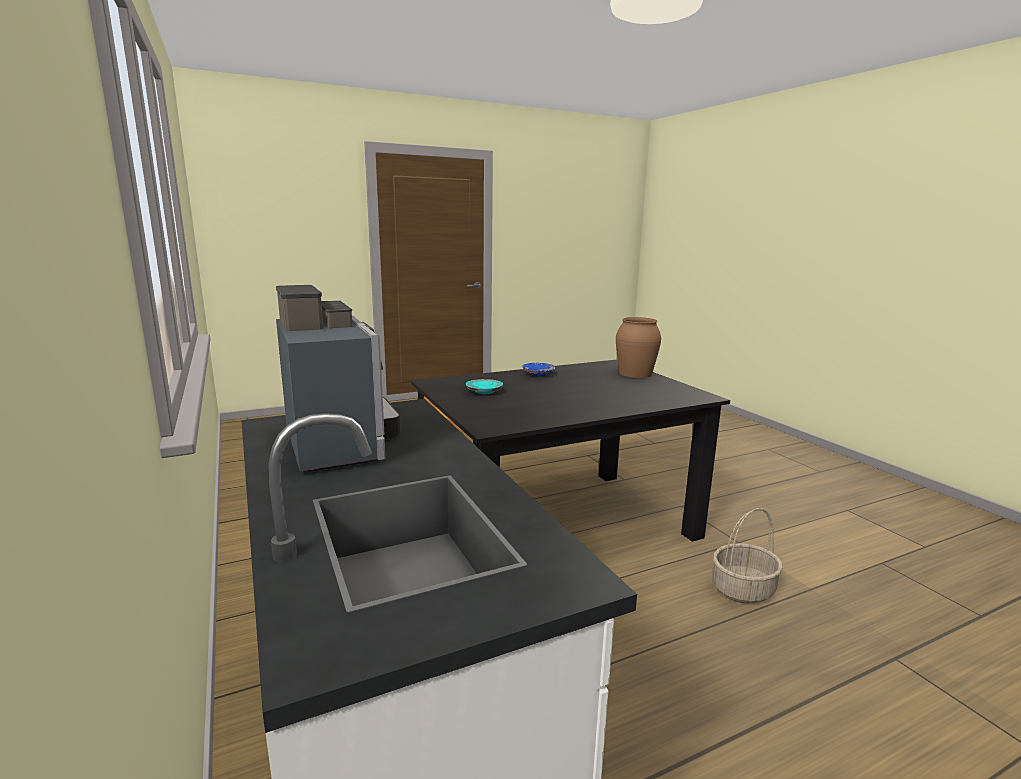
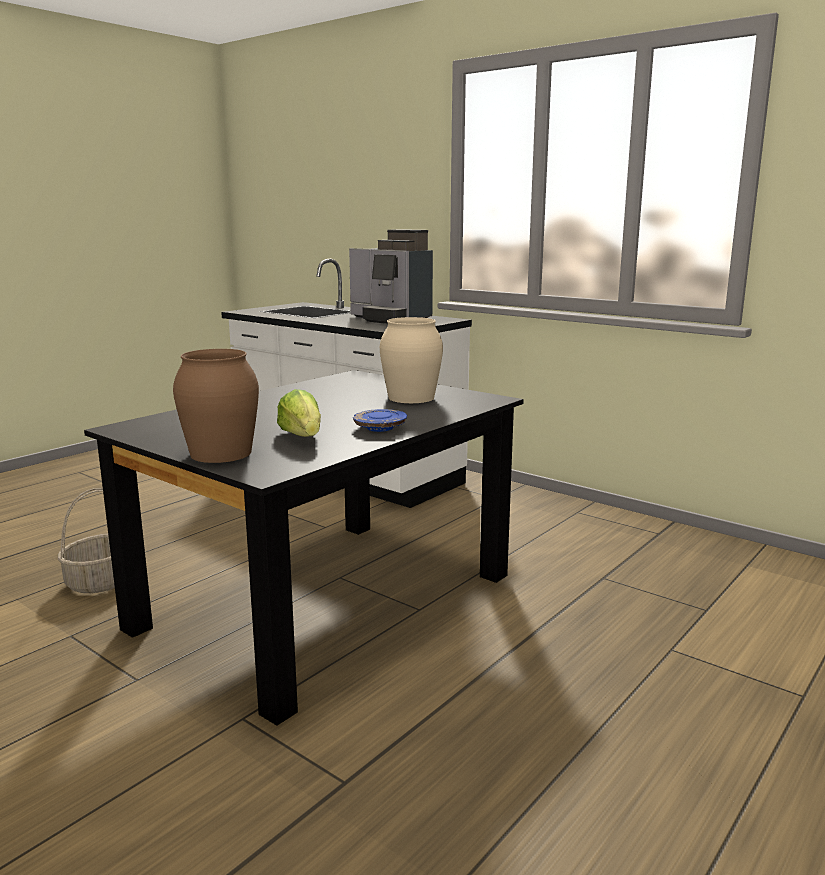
camera: 155 degrees right, 0 degrees up
(484, 392) = (411, 397): turquoise plate -> beige vase
(587, 375) = (302, 437): none -> lettuce

